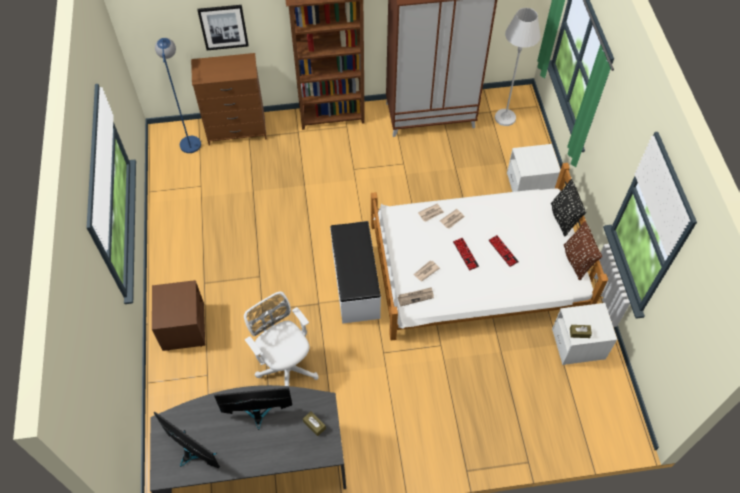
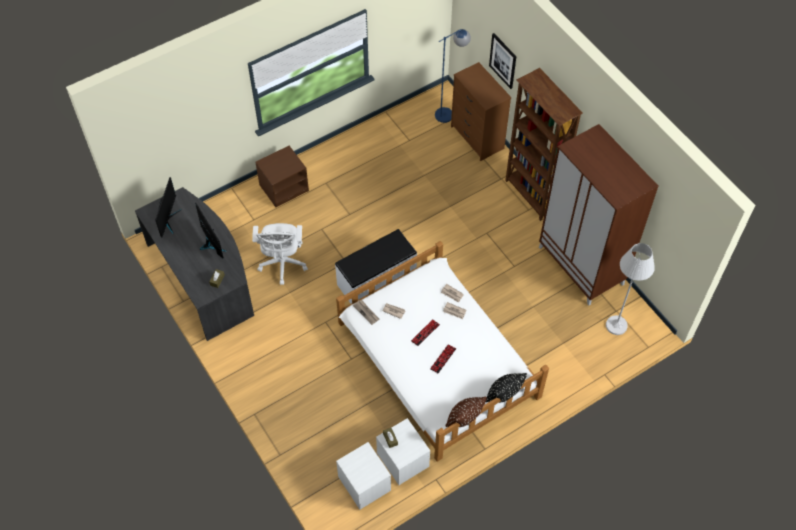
camera: 65 degrees right, 0 degrees up
(286, 367) = (283, 264): white office chair -> white office chair turned 150 degrees clockwise
(529, 185) = (549, 371): white nightstand -> white nightstand (364, 484)

